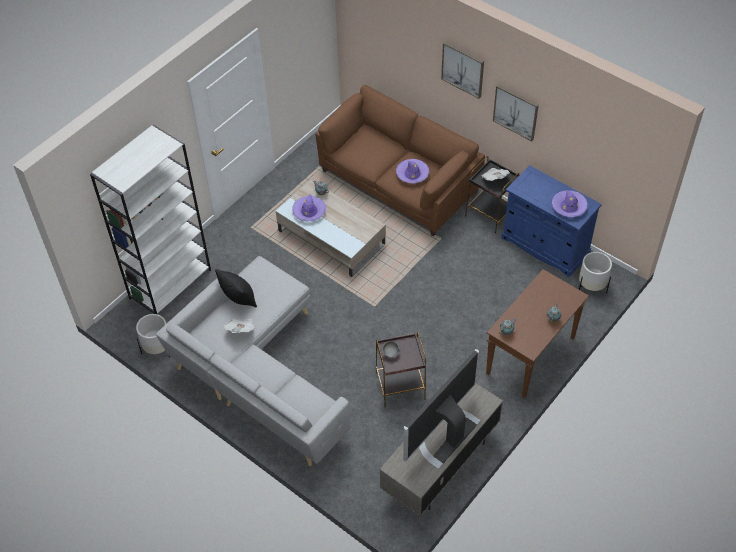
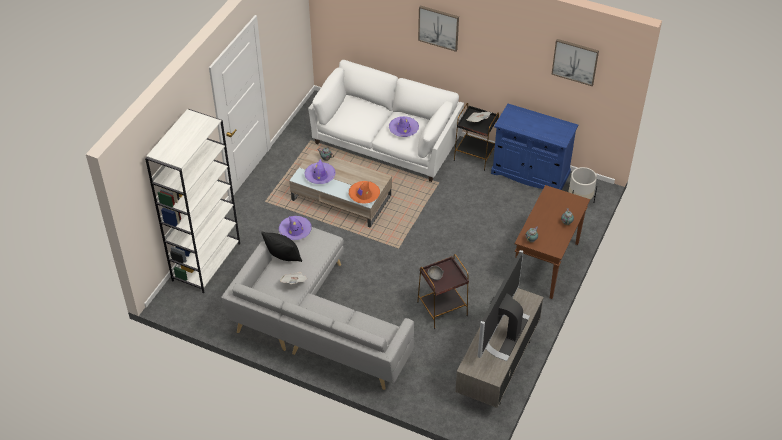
camera: 15 degrees left, 5 degrees down
(157, 348) = (213, 318): white planter -> none
(349, 241) = (364, 195): none -> orange hat
(399, 182) = (386, 142): brown sofa -> white sofa
(516, 112) = (491, 57): picture -> picture (575, 61)
(569, 206) = (552, 131): purple hat -> purple hat (295, 230)

